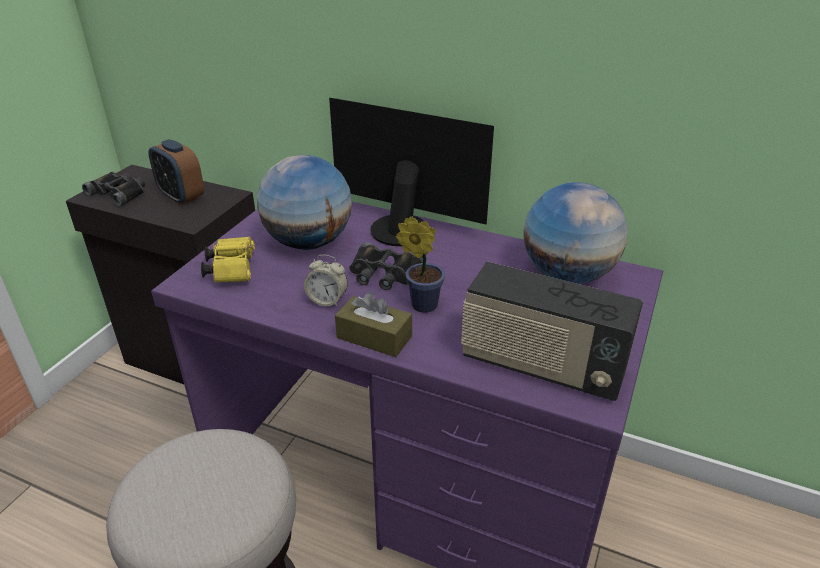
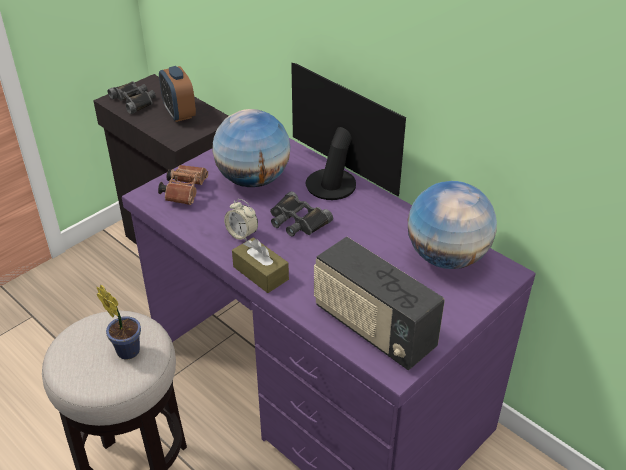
camera: 20 degrees right, 5 degrees up
(232, 269) = (185, 191): yellow binoculars -> brown binoculars
(421, 304) = (311, 254): potted plant -> potted plant (126, 349)

